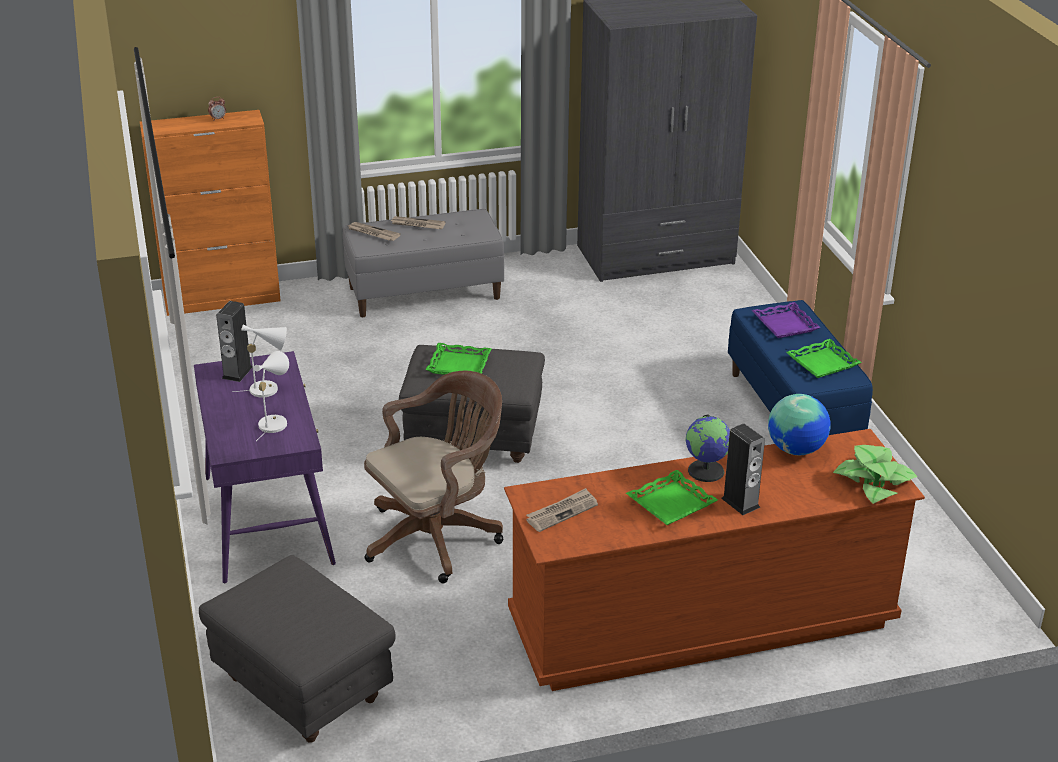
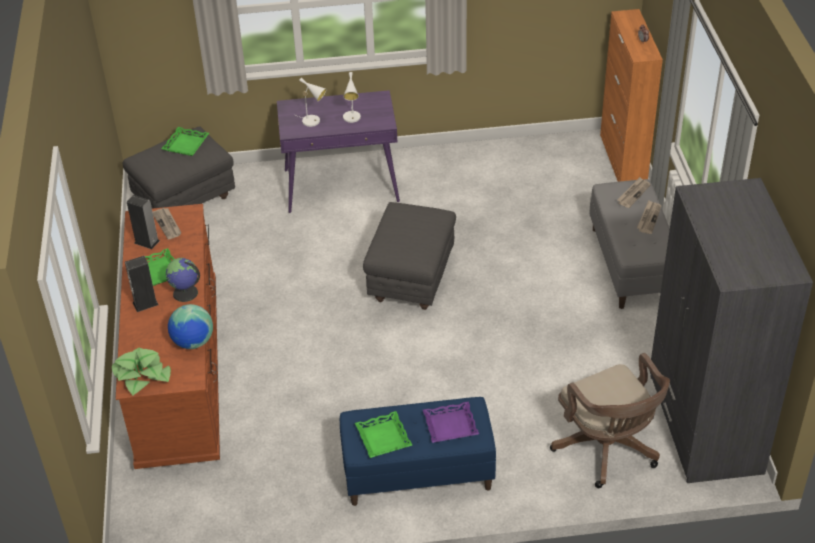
camera: 100 degrees right, 10 degrees up
(237, 372) = (375, 106): speaker -> speaker (147, 242)
(437, 536) = (305, 257): brown office chair -> brown office chair (608, 450)
(458, 365) = (414, 226): green tray -> green tray (185, 144)

